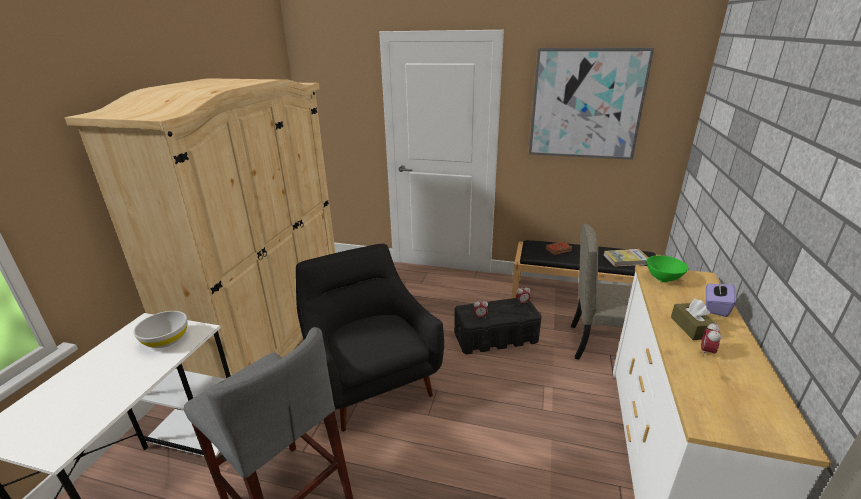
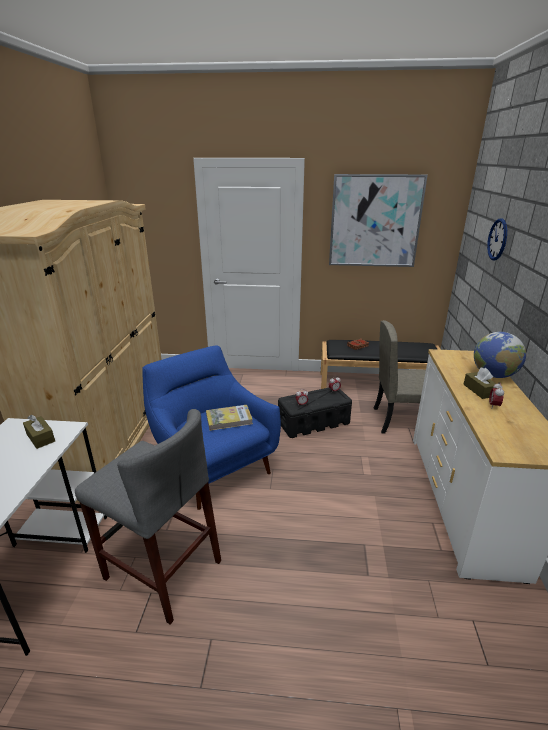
camera: 10 degrees left, 0 degrees up
(166, 339) = (40, 437): white bowl -> brown tissue box
(371, 379) = (213, 466): black armchair -> blue armchair
(626, 259) = (413, 350): book -> book (229, 419)
(663, 279) = (452, 358): green bowl -> none
(715, 307) = (493, 375): purple tissue box -> globe
(737, 130) = (497, 239): none -> wall clock

